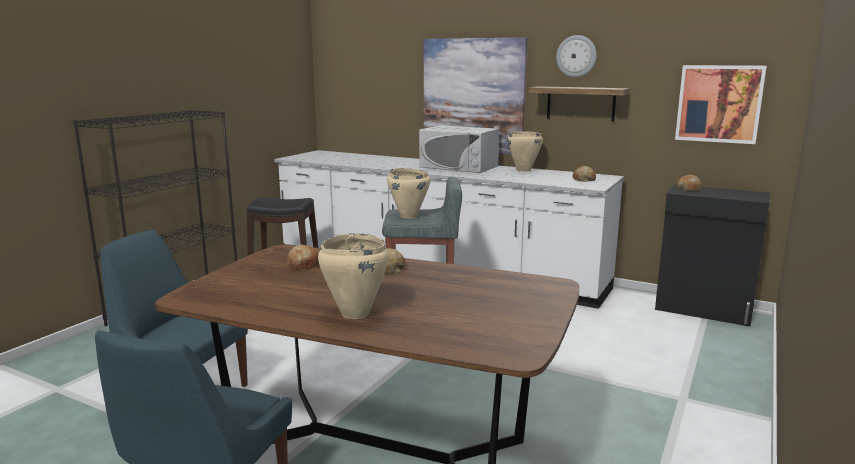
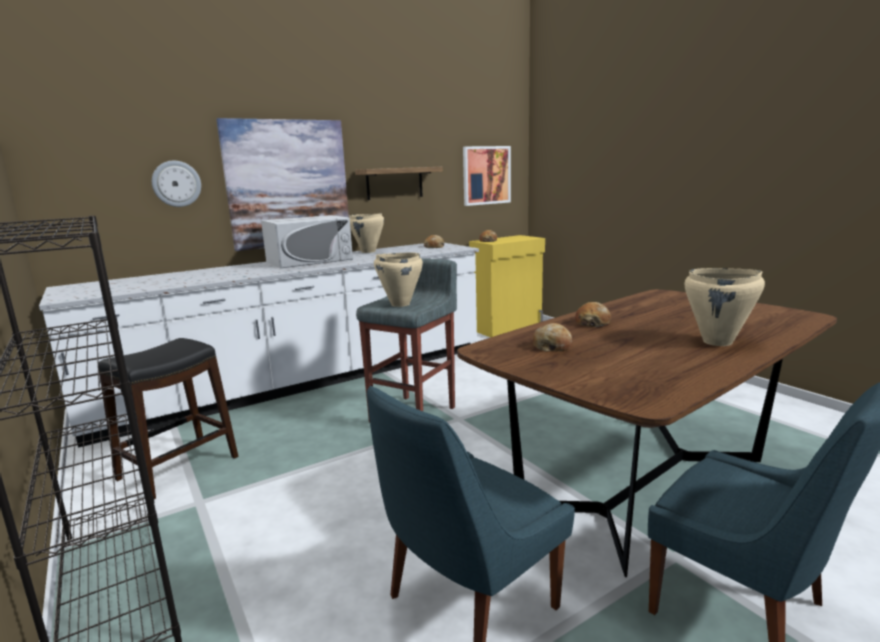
camera: 60 degrees left, 0 degrees up
(576, 56) = (386, 139): wall clock -> wall clock (176, 183)
(704, 310) = (507, 328): black cabinet -> yellow cabinet

